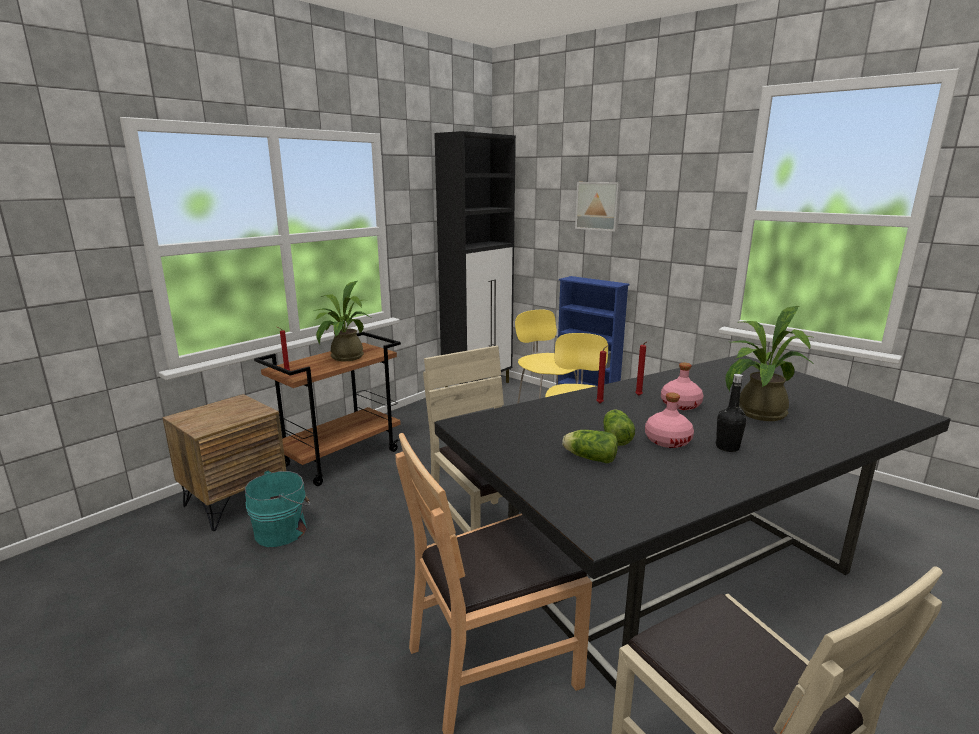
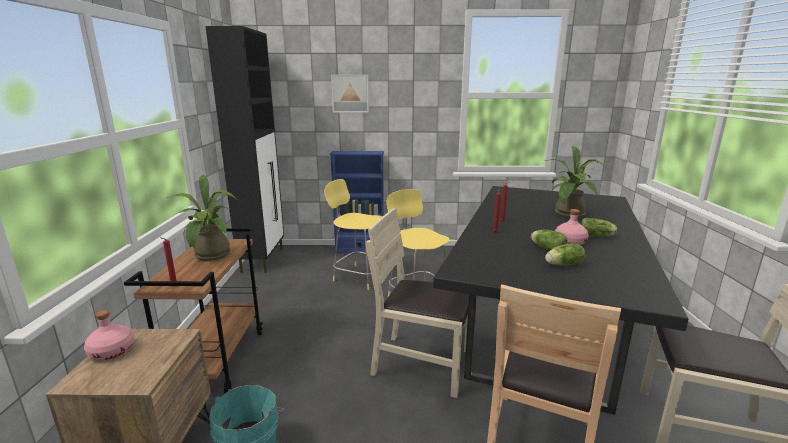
camera: 40 degrees left, 0 degrees up
(681, 405) = (531, 220): pink bottle -> pink bottle (112, 351)
(727, 447) = (597, 236): black bottle -> lettuce

